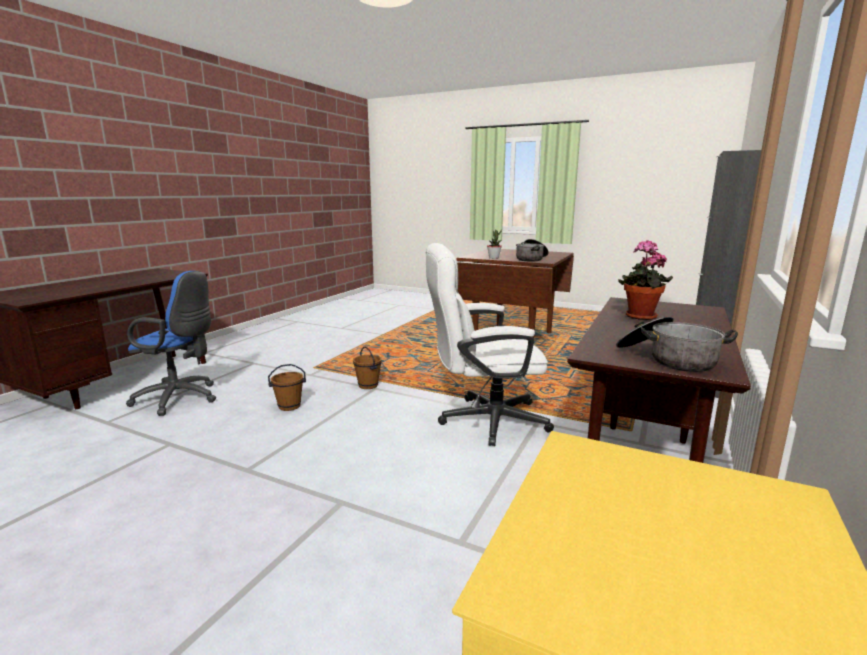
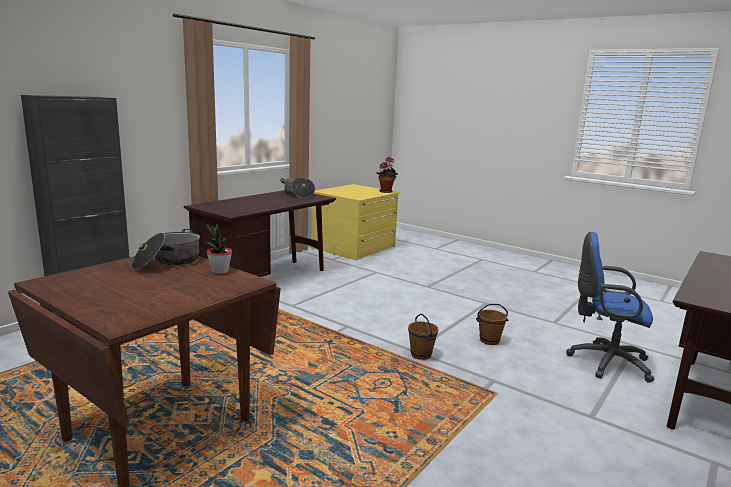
camera: 170 degrees left, 0 degrees up
(483, 420) = (330, 311): white office chair -> none
(639, 317) = (258, 205): potted plant -> potted plant (386, 191)

